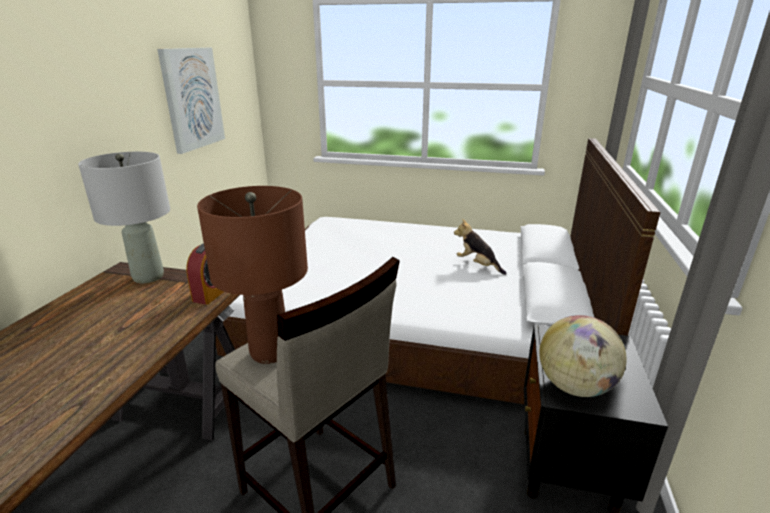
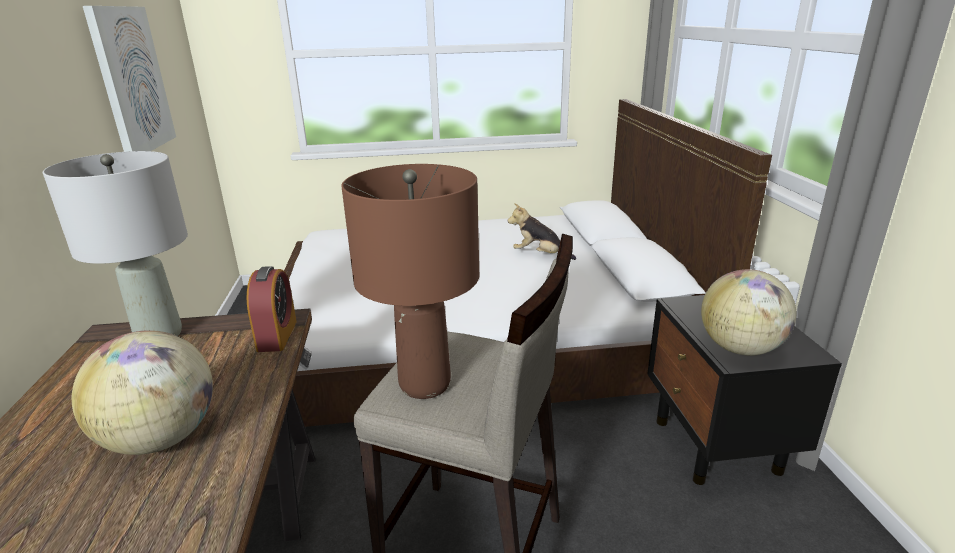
camera: 20 degrees left, 0 degrees up
(97, 347) = (161, 438): none -> globe

